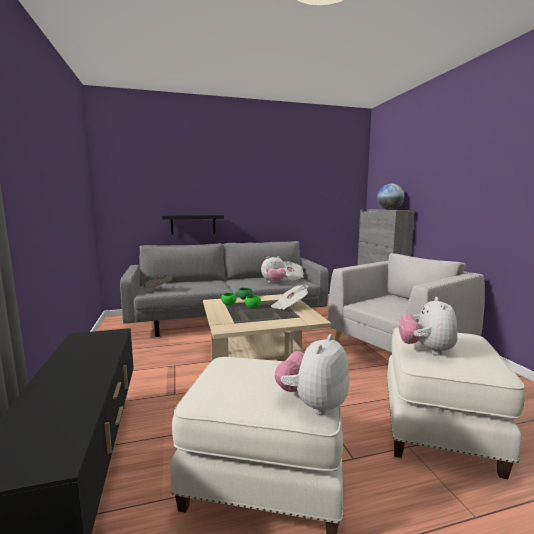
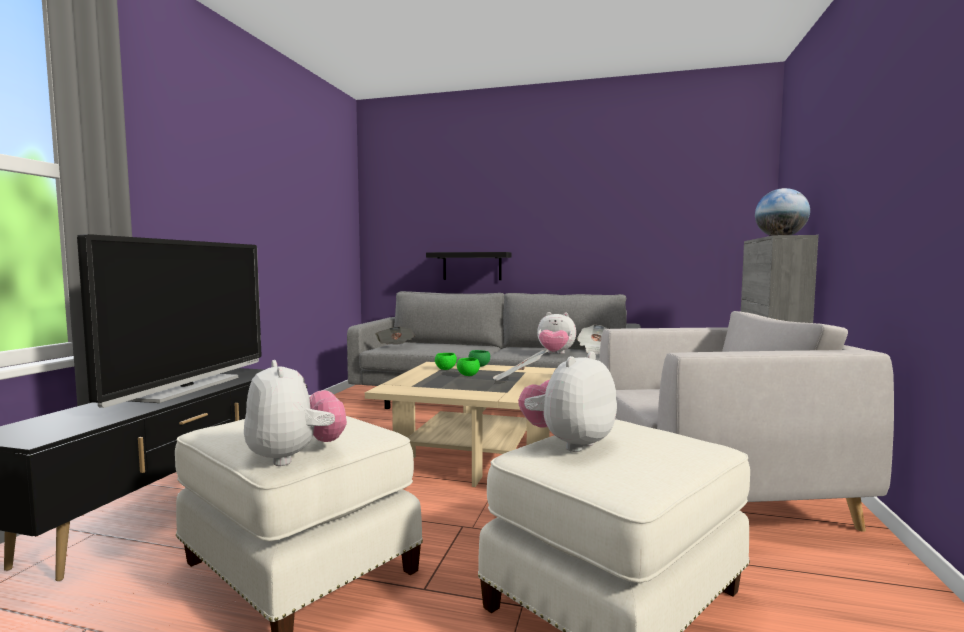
camera: 30 degrees right, 5 degrees down
(83, 363) = (187, 388): none -> television
(313, 404) = (295, 457): plush toy -> plush toy turned 90 degrees clockwise

